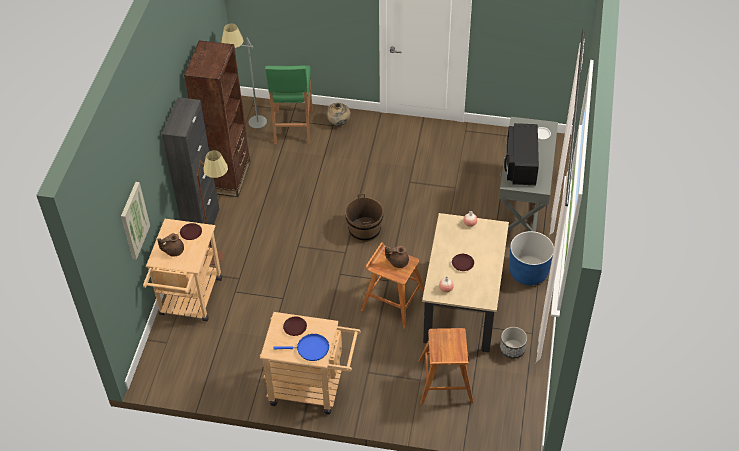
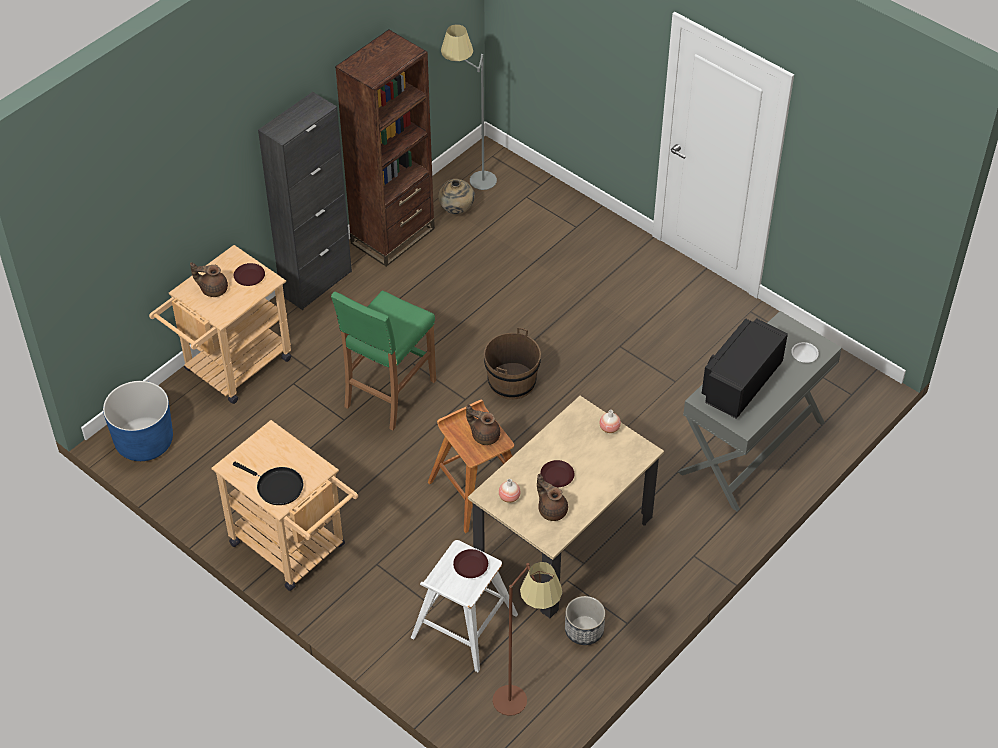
camera: 30 degrees right, 0 degrees up
(134, 220) = (158, 224): picture -> none
(222, 255) = (312, 330): brown floor lamp -> brown floor lamp (525, 704)
(293, 127) = (522, 207): green stool -> green stool (389, 394)
(295, 328) = (280, 452): brown plate -> brown plate (471, 566)
(310, 349) = (277, 487): blue frying pan -> black frying pan
(339, 123) = (586, 227): beige vase -> beige vase (457, 210)
(445, 382) = (463, 627): brown stool -> white stool
(475, 284) = (552, 509): none -> brown teapot
(528, 272) = (686, 540): blue planter -> blue planter (144, 441)

